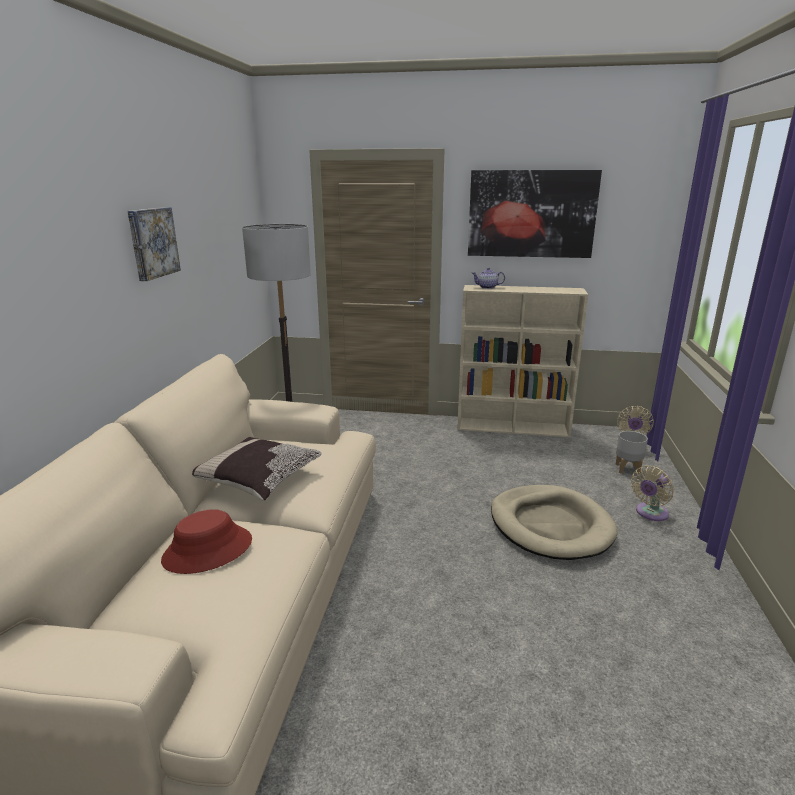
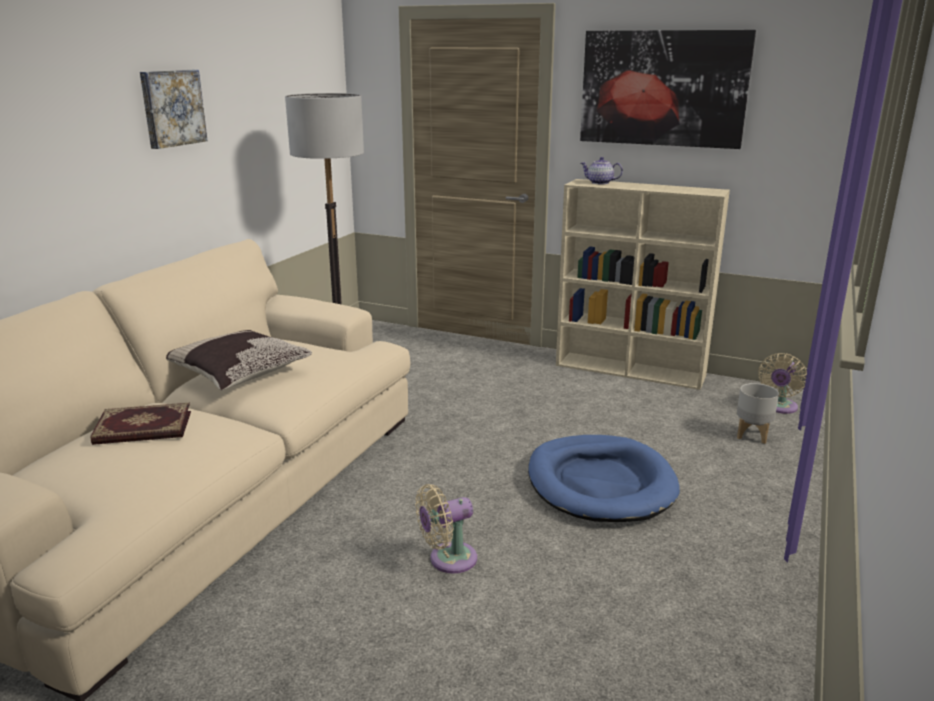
camera: 15 degrees right, 0 degrees up
(208, 550) = (143, 428): red hat -> book
(550, 526) = (600, 483): beige dog bed -> blue dog bed
(650, 513) = (745, 489): beige fan -> beige fan (448, 559)

